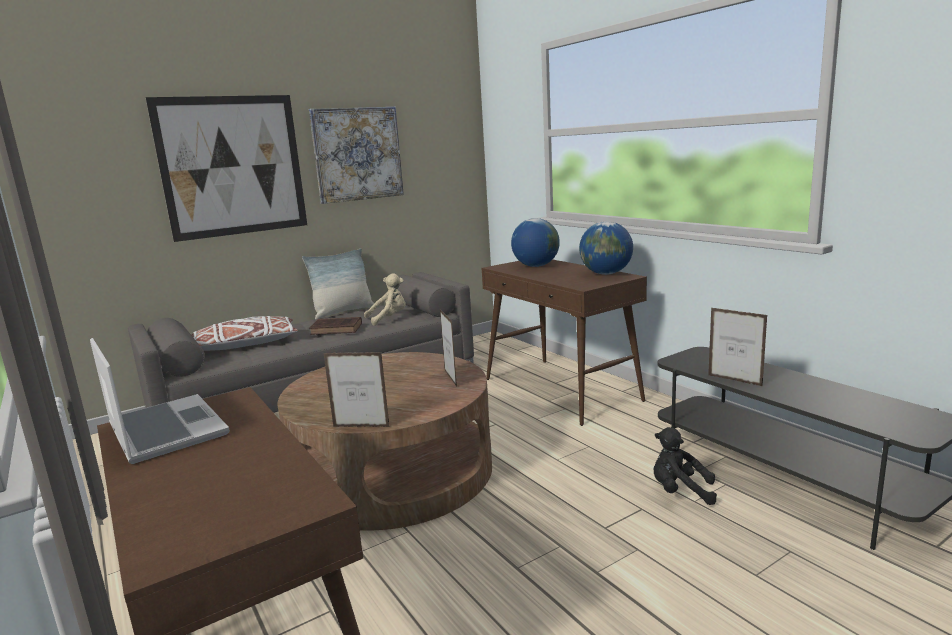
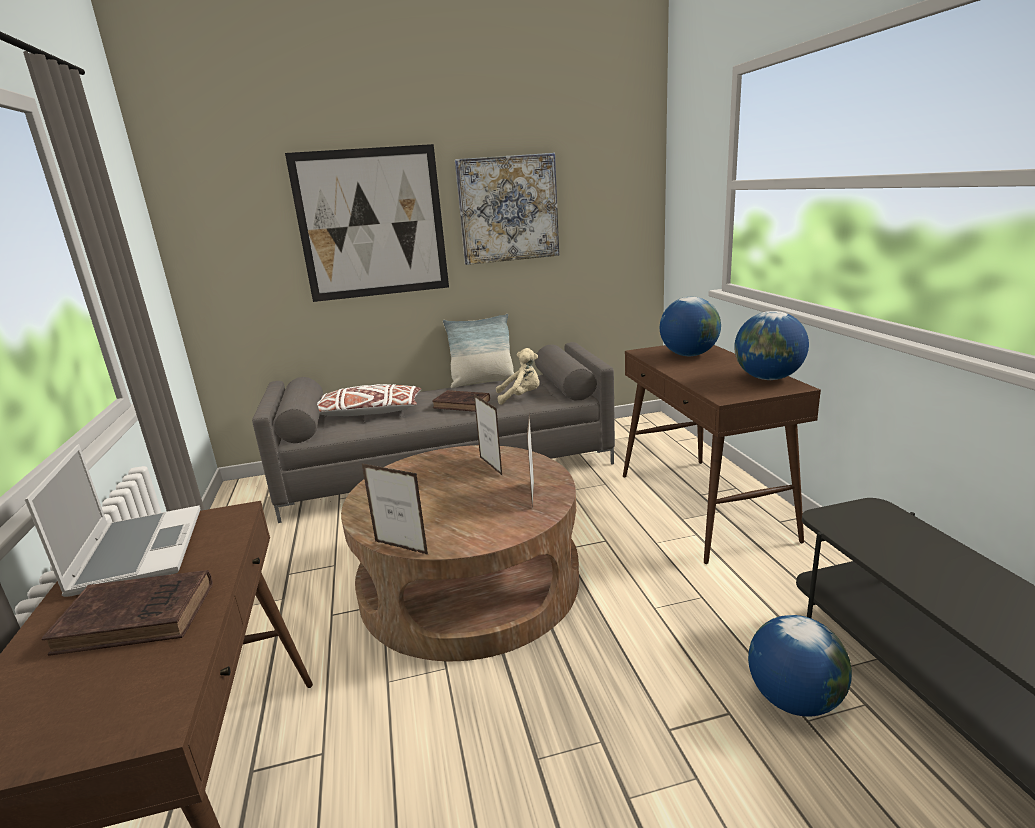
camera: 20 degrees right, 5 degrees up
(226, 461) = (141, 617): none -> brown book
(680, 491) = (793, 699): black plush toy -> globe
(734, 380) = (901, 571): picture frame -> picture frame (490, 466)

